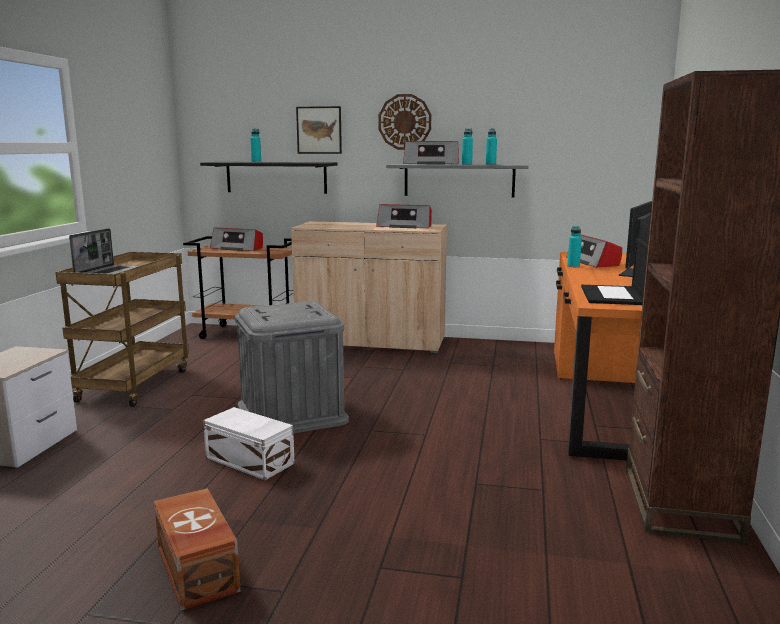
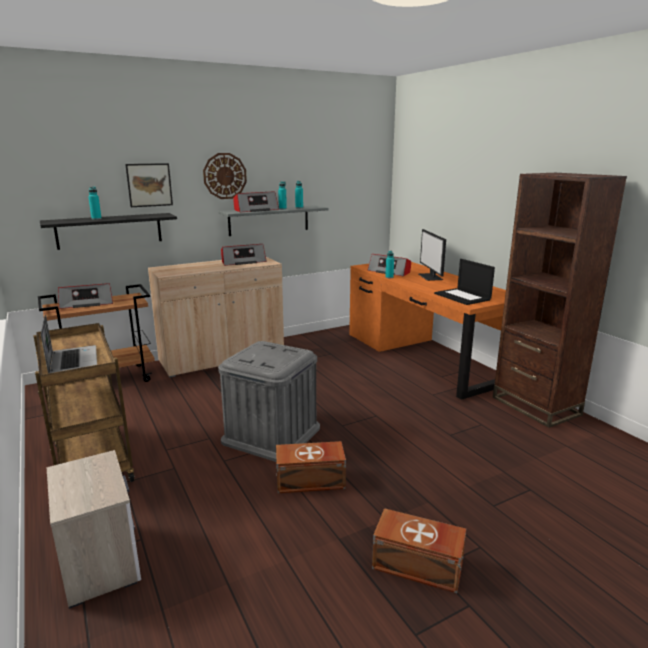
camera: 40 degrees left, 5 degrees up
(249, 461) = (311, 481): white storage box -> brown storage box

